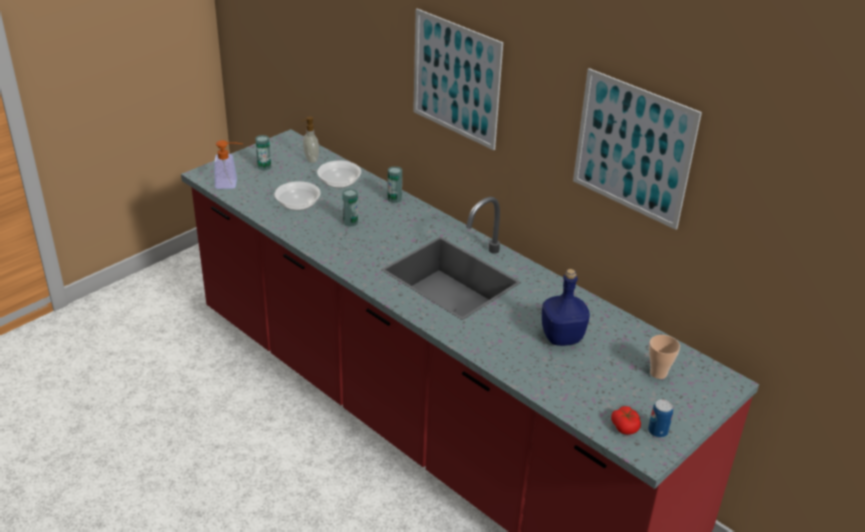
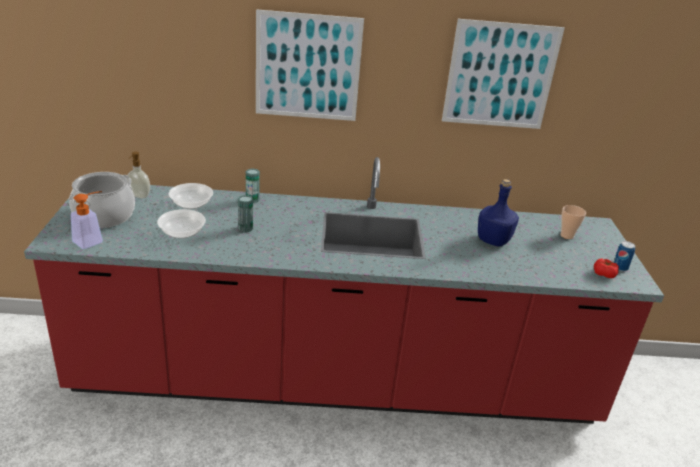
camera: 45 degrees left, 5 degrees down
(264, 167) = (104, 216): can -> cooking pot

